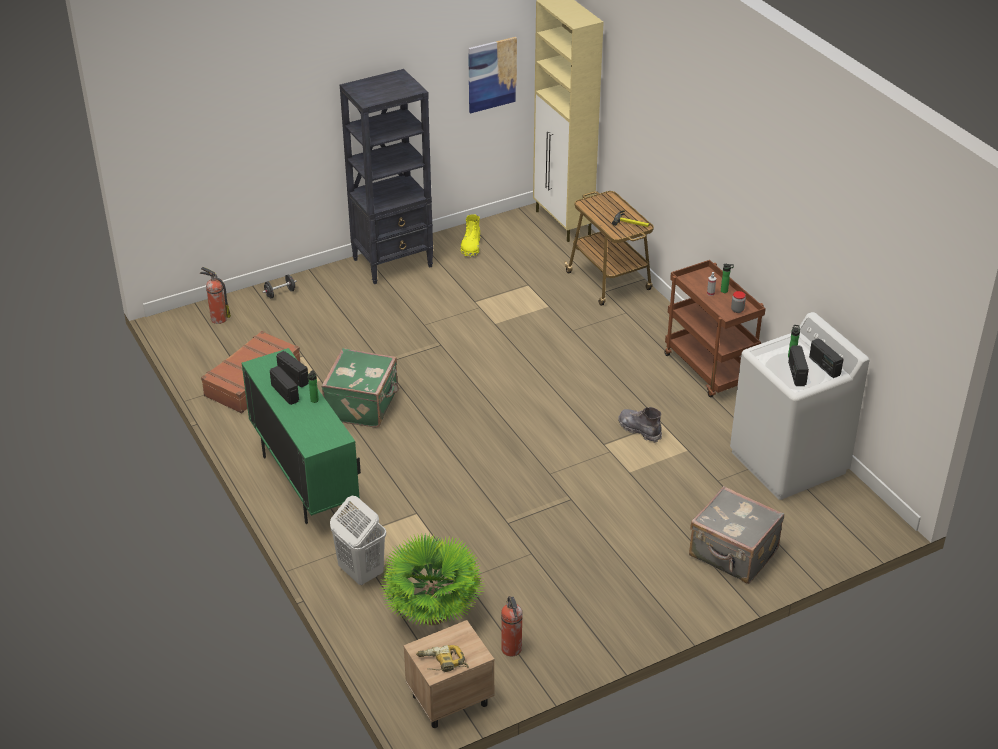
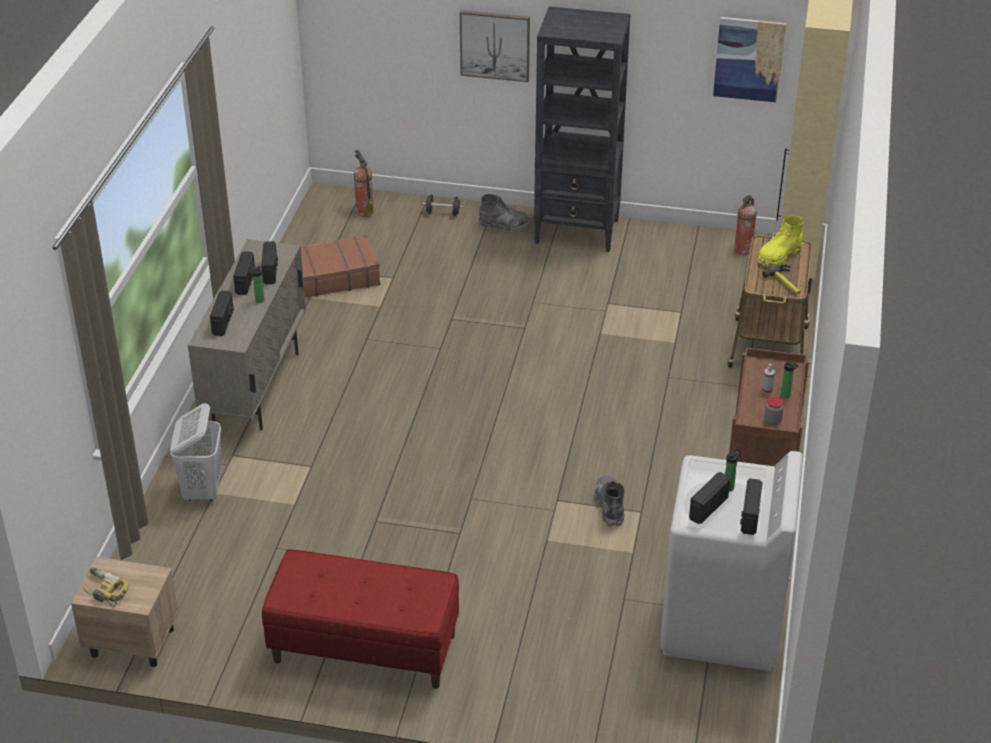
camera: 40 degrees right, 0 degrees up
(296, 133) = (495, 45): none -> picture
(305, 482) = (256, 387): green cabinet -> beige cabinet
(309, 429) = (223, 322): none -> radio
(336, 282) = (504, 225): none -> grey boot
(363, 405) = (387, 347): green suitcase -> none
(433, 615) = (211, 562): potted plant -> none
(471, 247) = (671, 250): yellow boot -> yellow boot (779, 256)
(511, 649) = (235, 633): fire extinguisher -> fire extinguisher (742, 250)
(606, 606) = (364, 649): none -> red bench
(733, 554) = (544, 677): grey suitcase -> none

